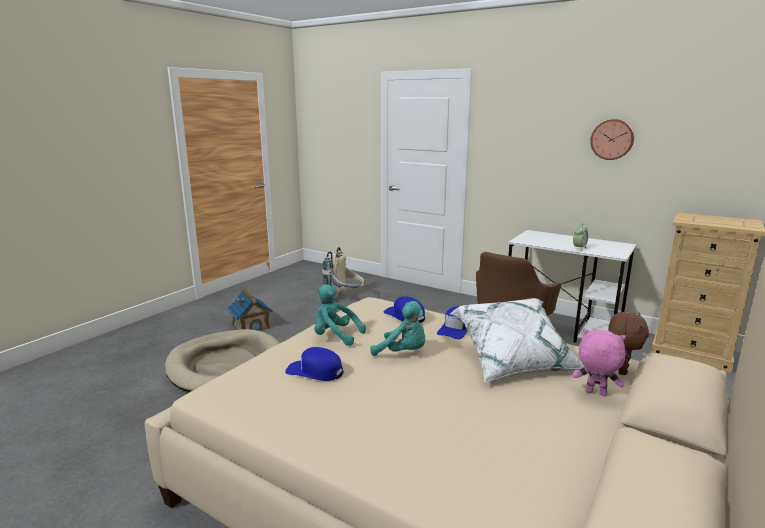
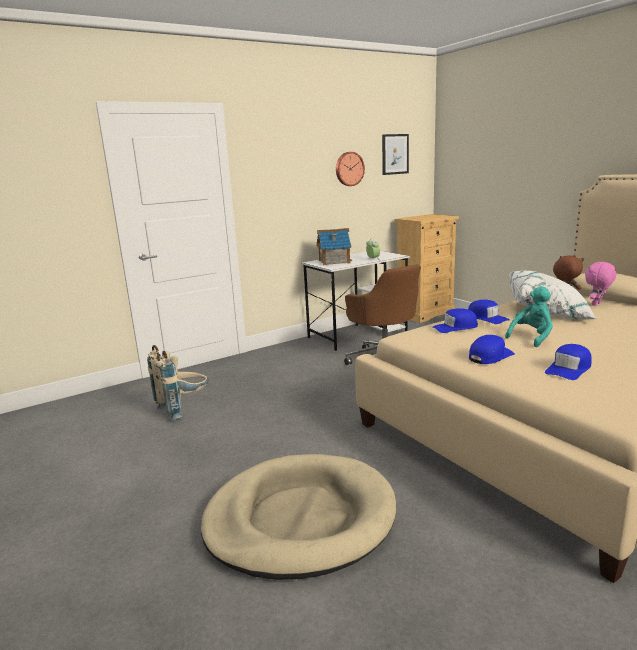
camera: 65 degrees left, 0 degrees up
(251, 326) = (186, 488): toy house -> toy house (334, 261)
(335, 336) = (490, 356): turquoise plush toy -> blue cap
(699, 126) = (395, 154): none -> picture

